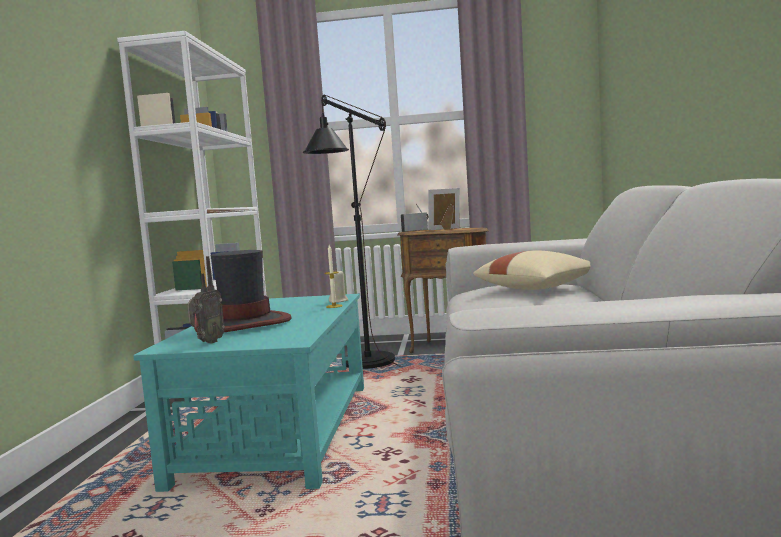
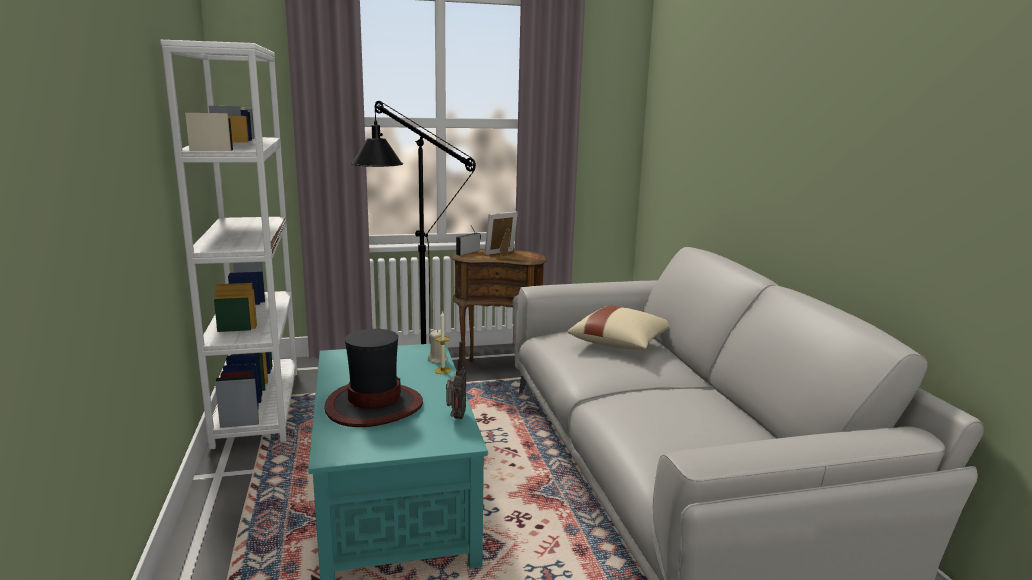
camera: 20 degrees left, 10 degrees up
(207, 343) = (372, 444): radio -> radio (455, 417)

